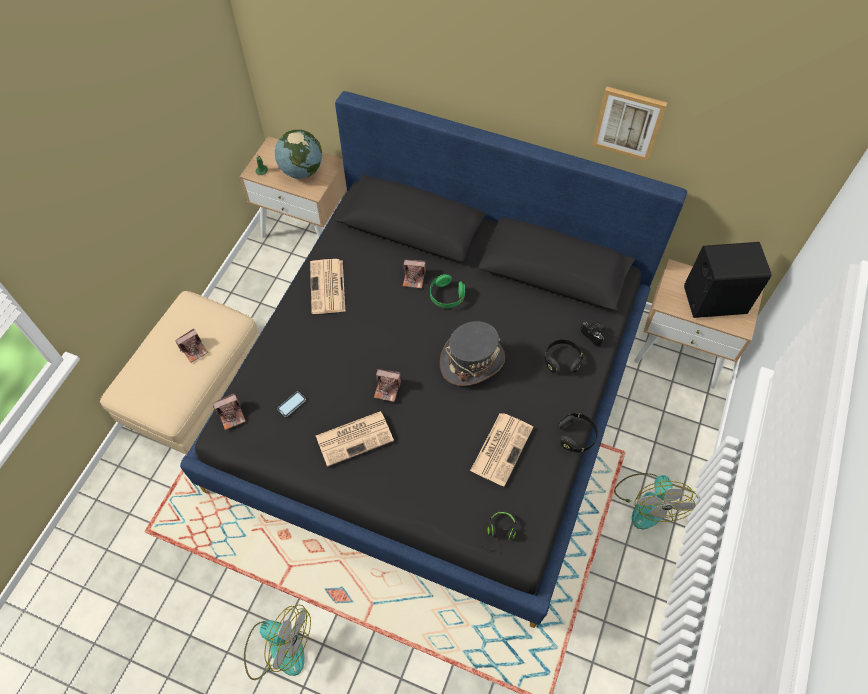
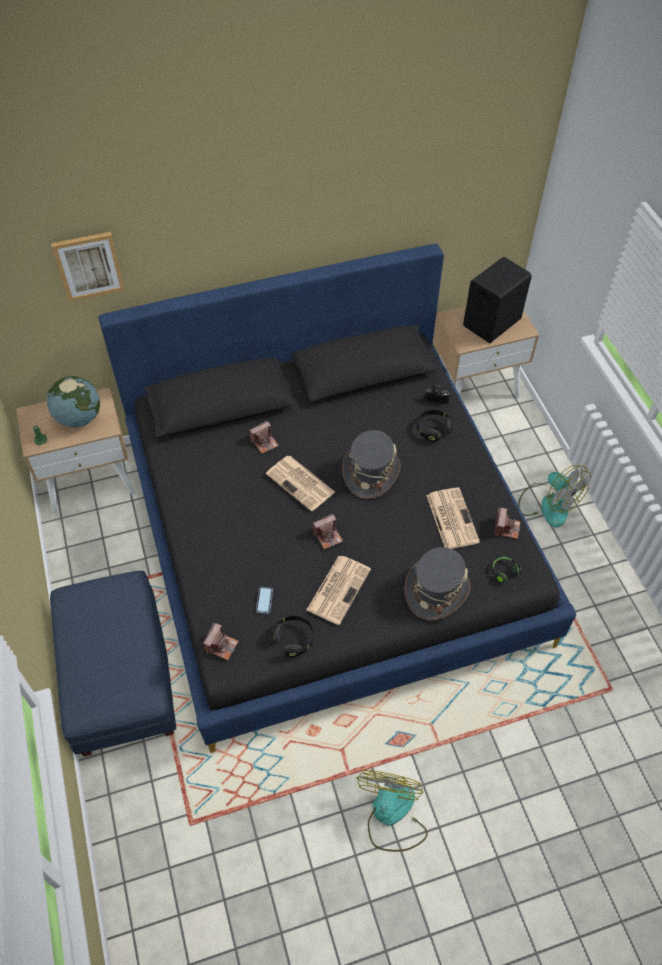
camera: 40 degrees left, 5 degrees down
(194, 350) = (117, 629): camera -> camera (506, 528)
(197, 389) = (120, 677): beige ottoman -> blue ottoman
(278, 647) = (391, 816): fan -> fan turned 60 degrees counterclockwise
(328, 287) = (200, 494): newspaper -> newspaper (301, 483)
(429, 498) = (436, 590): none -> grey hat
(446, 296) = (304, 439): green headphones -> none
(576, 436) = (492, 474): black headphones -> black headphones (294, 639)
(628, 123) = (374, 211): picture -> picture (88, 265)

